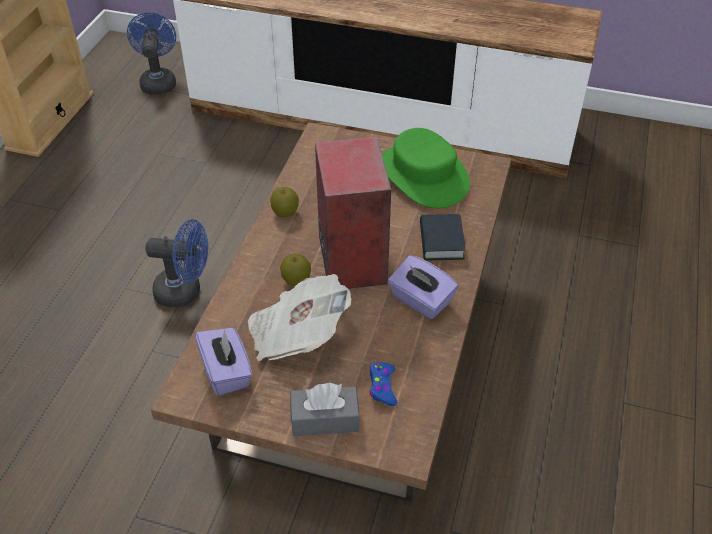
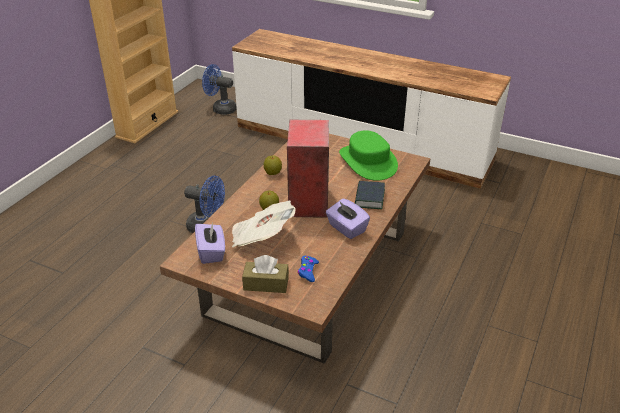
camera: 10 degrees right, 10 degrees down
(158, 81) = (220, 109): blue fan -> blue fan turned 75 degrees counterclockwise
(325, 419) = (266, 284): grey tissue box -> brown tissue box

